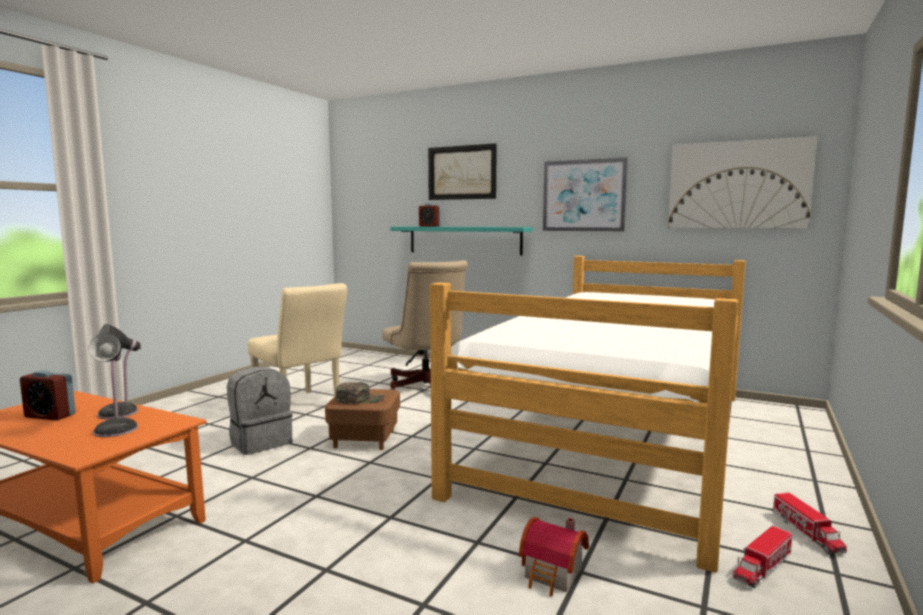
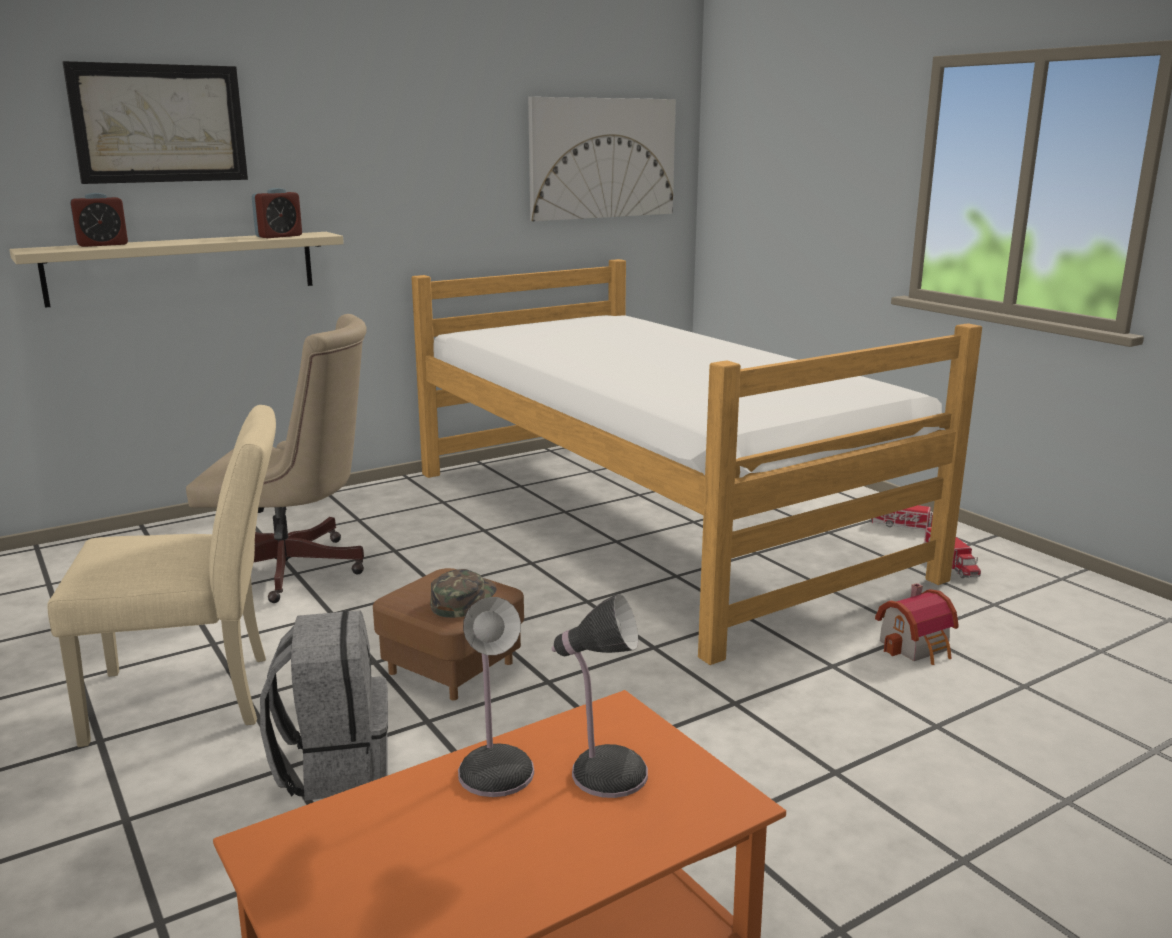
camera: 60 degrees left, 10 degrees up
(50, 416) = (428, 858): alarm clock -> alarm clock (279, 236)
(464, 240) = (183, 267): turquoise shelf -> beige shelf
(584, 195) = (409, 173): picture -> none

